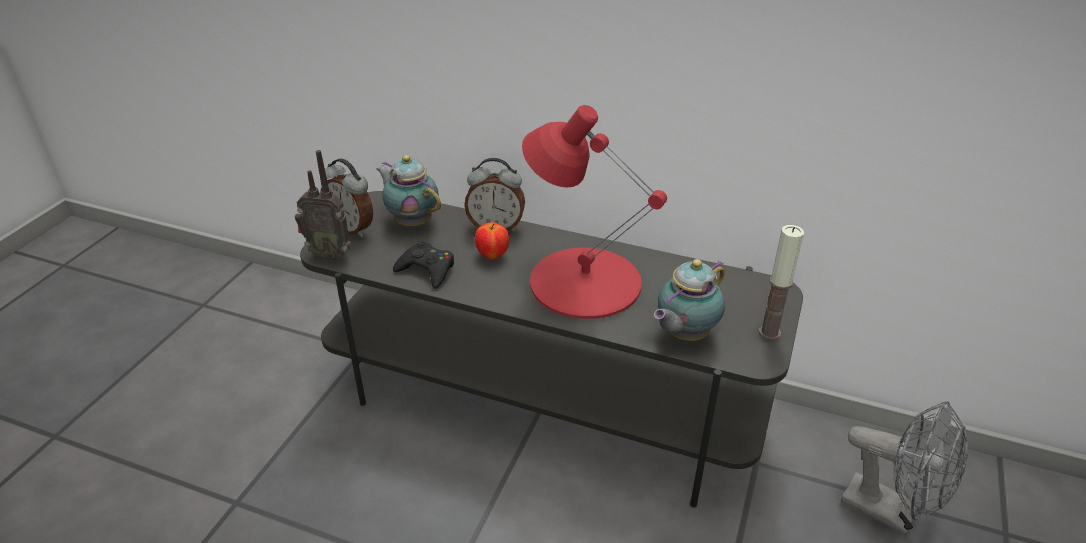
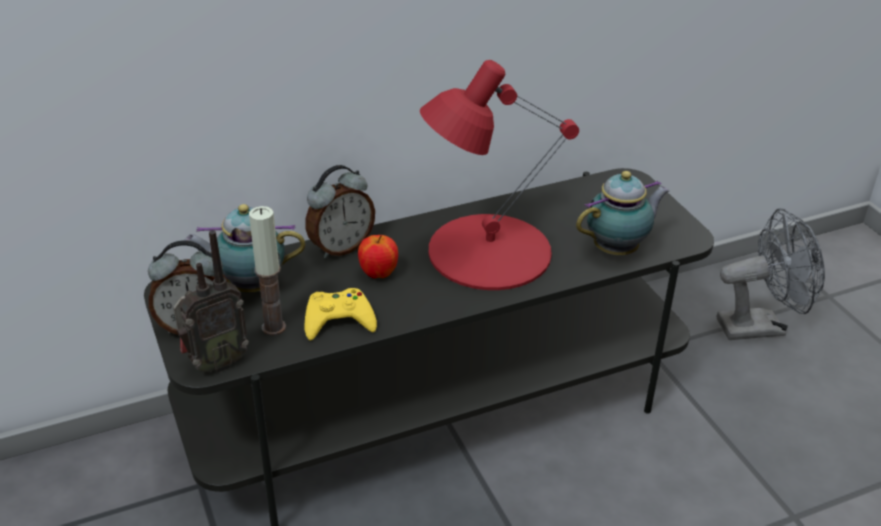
camera: 45 degrees left, 0 degrees up
(427, 270) = (338, 320): black game controller -> yellow game controller
(684, 335) = (618, 250): teapot -> teapot turned 120 degrees counterclockwise
(769, 332) = (667, 214): candle -> candle (273, 327)

